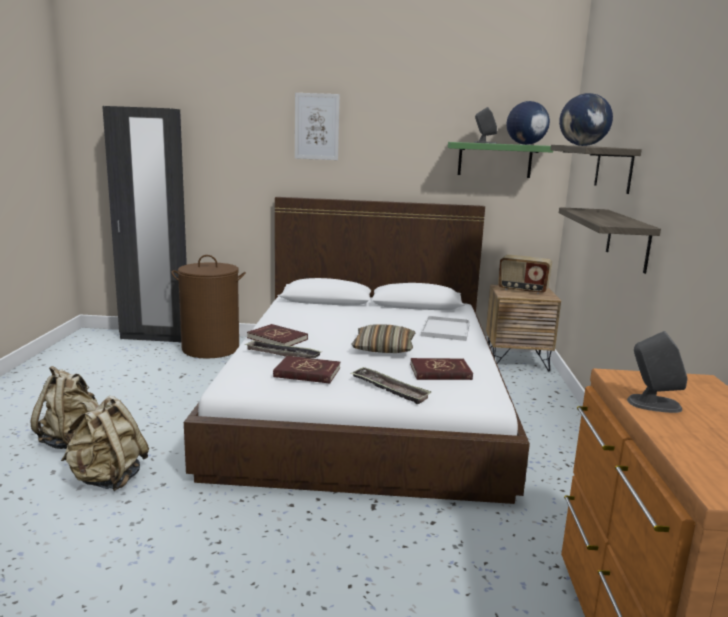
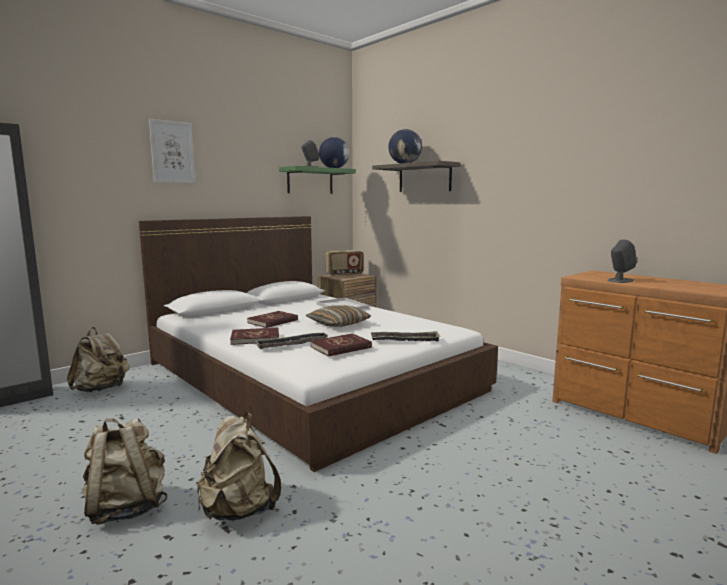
camera: 45 degrees left, 5 degrees down
(211, 348) = (101, 389): brown laundry basket -> beige backpack
(440, 372) = (402, 325): red book -> red book (273, 321)
(628, 240) = (459, 219): shelf -> none

